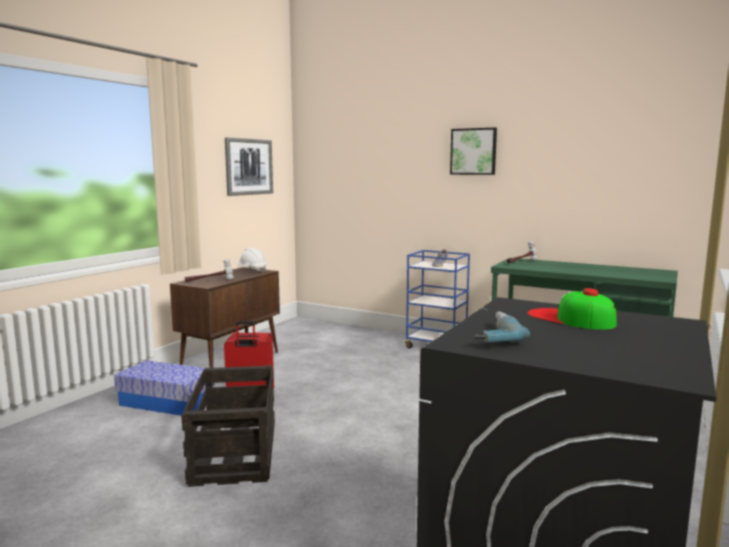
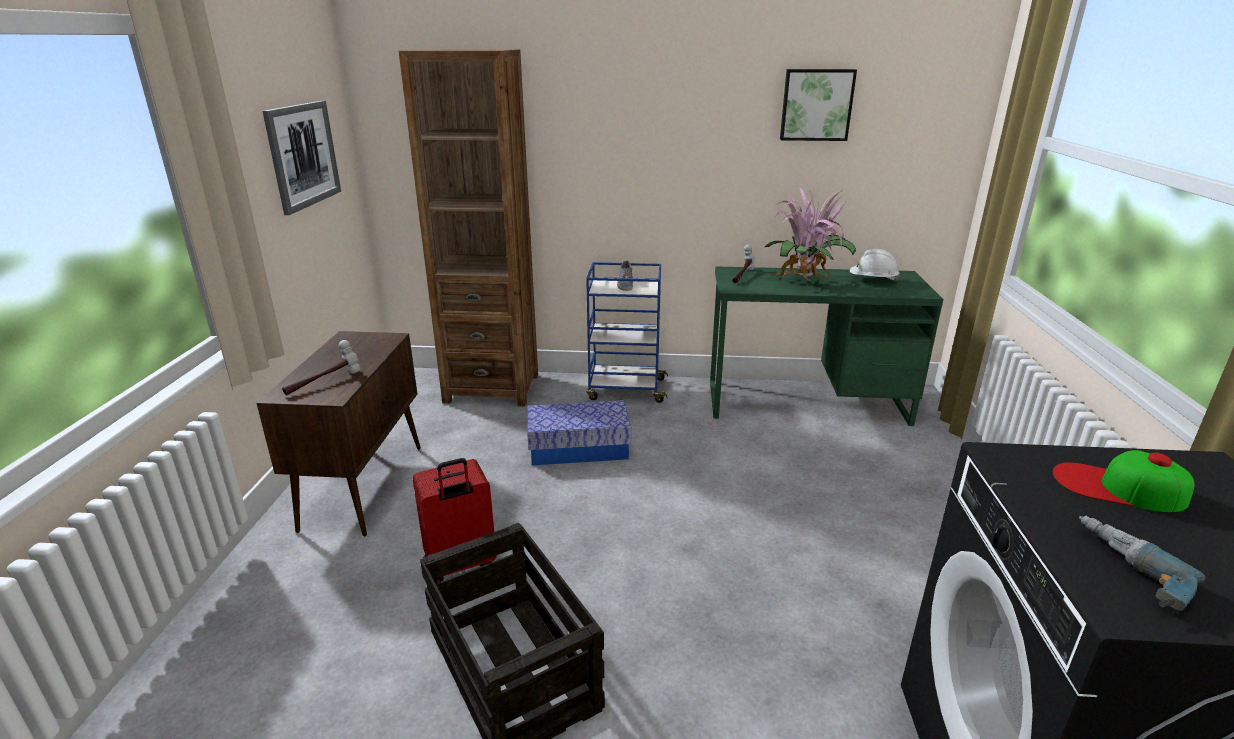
camera: 25 degrees left, 15 degrees up
(167, 402) = (324, 600): storage box -> storage box (579, 448)
(252, 270) = (365, 340): white hard hat -> white hard hat (872, 281)
(347, 333) = (492, 388): none -> brown bookcase
(473, 151) = (662, 119): picture -> picture (816, 105)
(565, 268) = (804, 284): none -> potted plant

